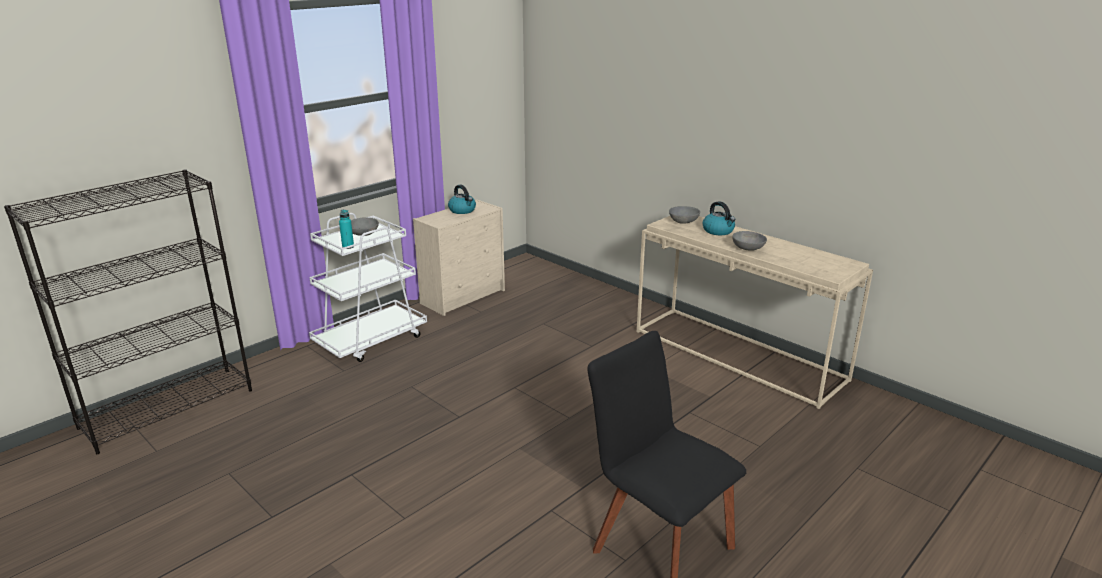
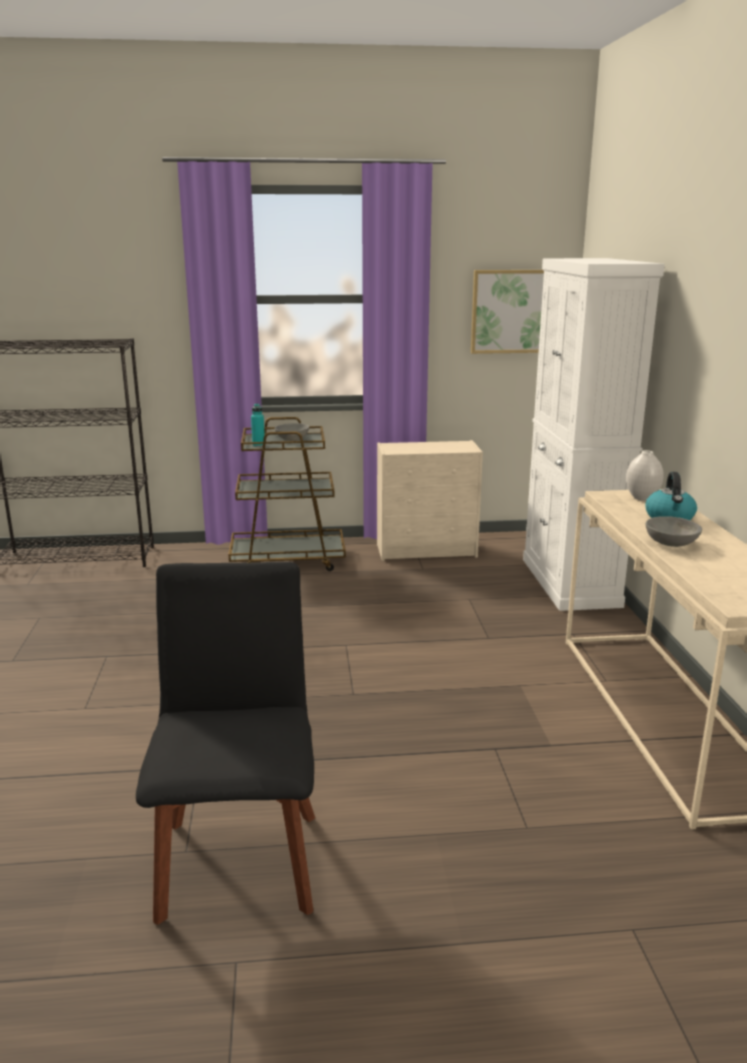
camera: 40 degrees right, 5 degrees down
(371, 340) = (288, 560): white cart -> brown cart
(462, 210) = (437, 446): kettle -> none
(484, 90) = (511, 311): none -> picture
(584, 289) = (570, 582): none -> white cabinet
(683, 221) = (642, 498): grey bowl -> white vase

